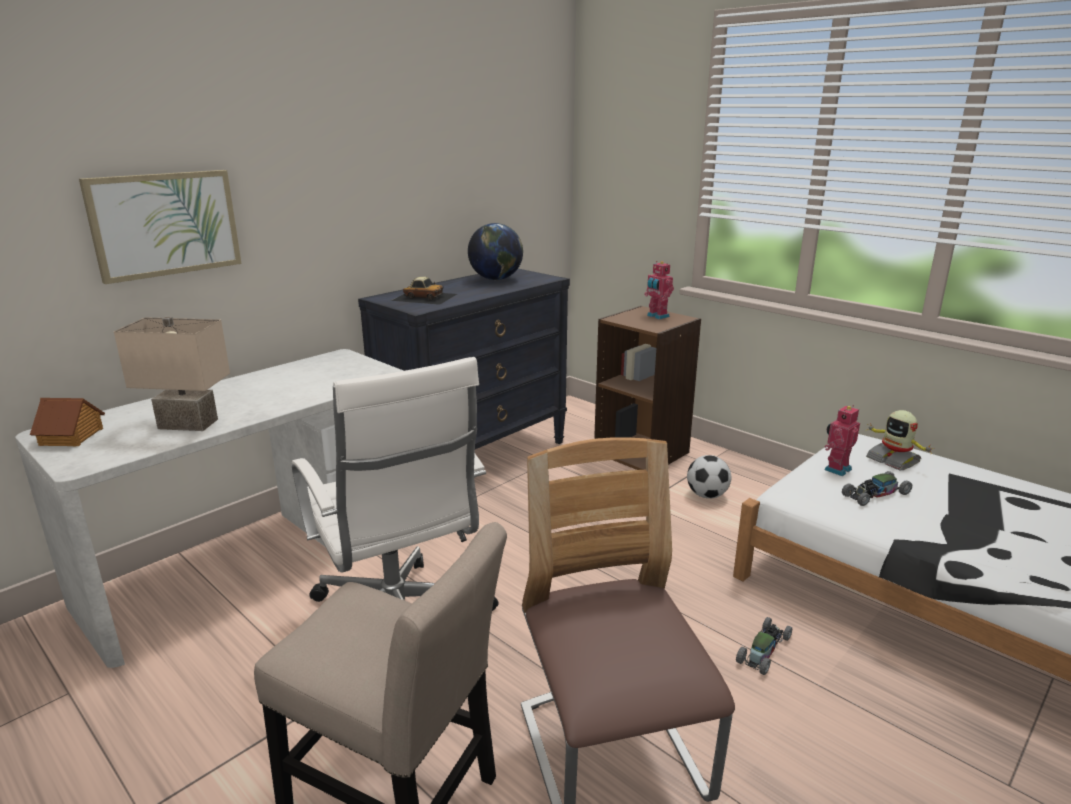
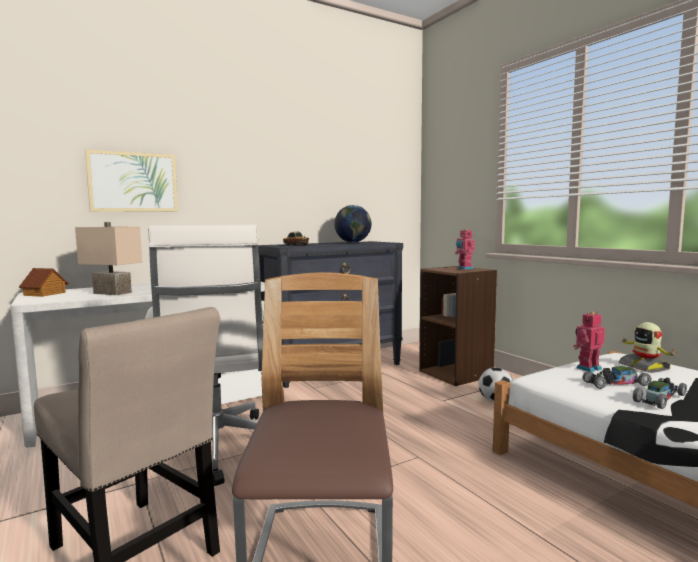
camera: 15 degrees right, 15 degrees down
(764, 650) = (497, 503): toy car -> toy car (660, 398)

